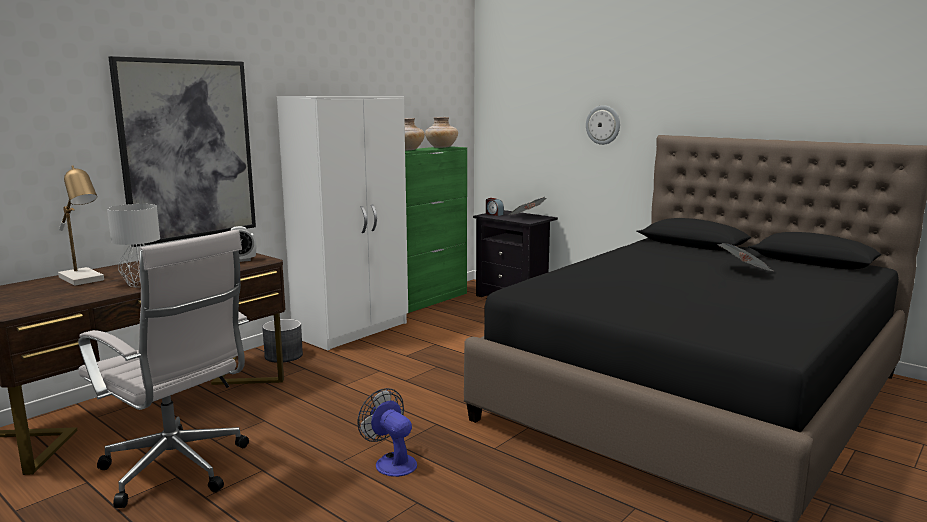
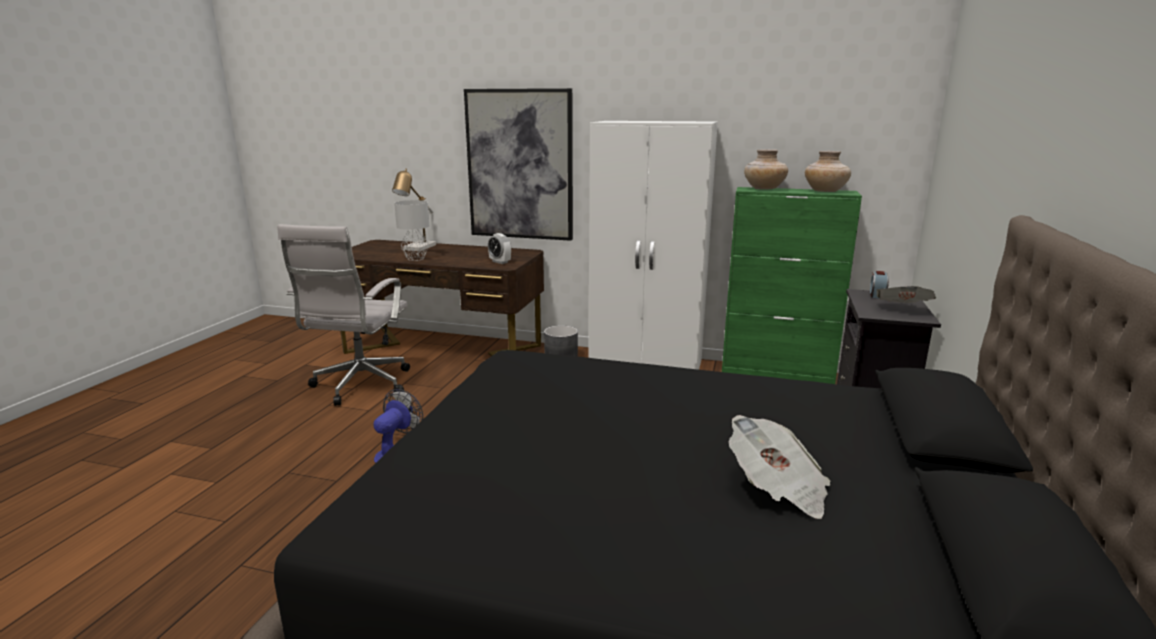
camera: 65 degrees right, 5 degrees up
(603, 125) = (1002, 184): wall clock -> none

